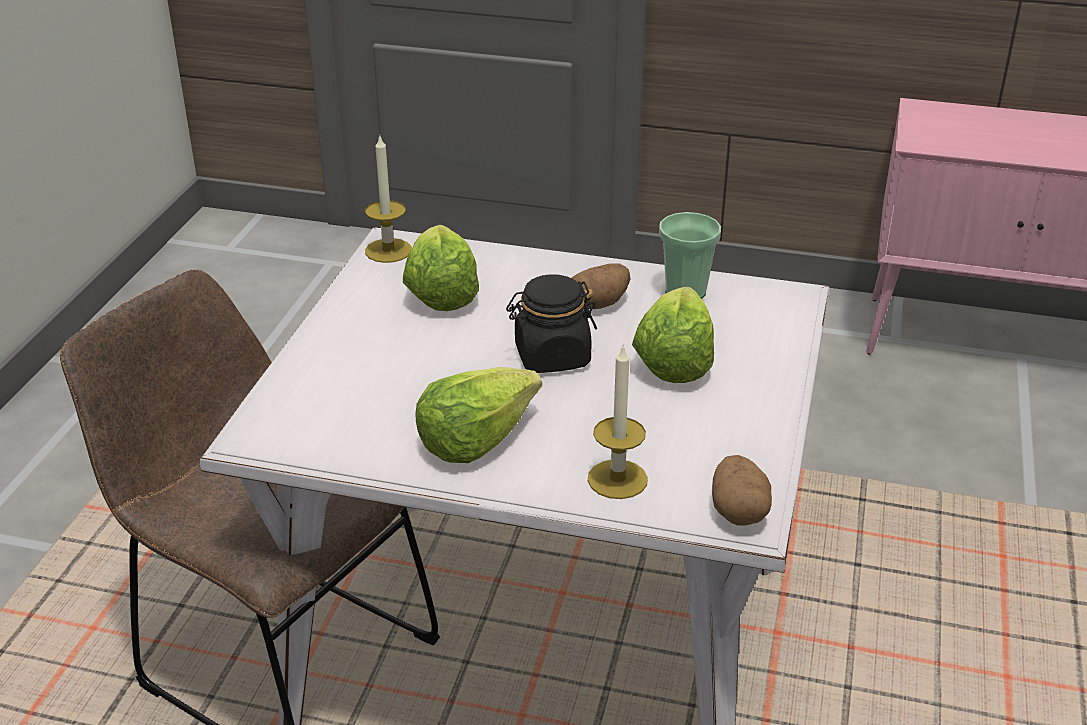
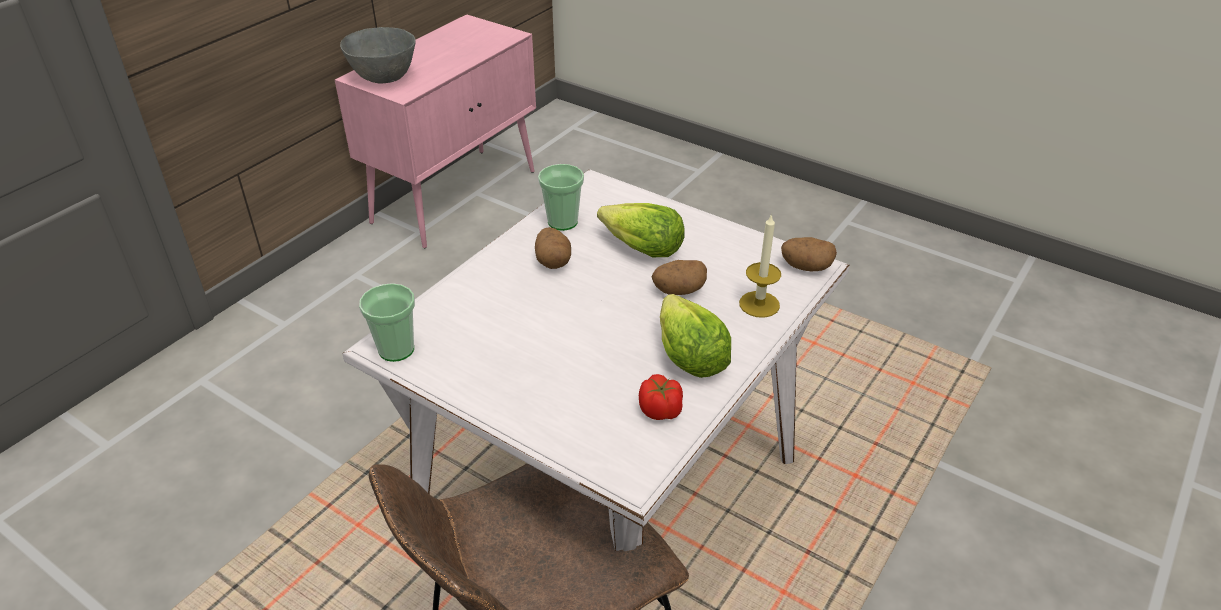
camera: 70 degrees left, 5 degrees up
(367, 435) = (660, 410): none -> tomato
(388, 250) = (396, 349): candle -> cup
(441, 292) = (485, 333): lettuce -> none
(551, 356) = (607, 298): black jar -> none
(603, 406) = (678, 290): none -> potato
(939, 123) = (384, 78): none -> grey bowl

